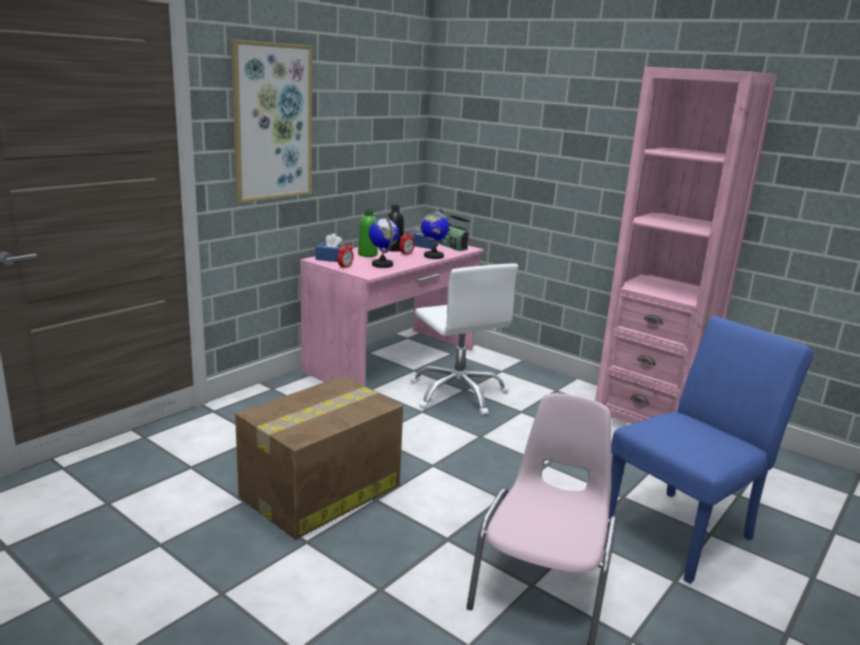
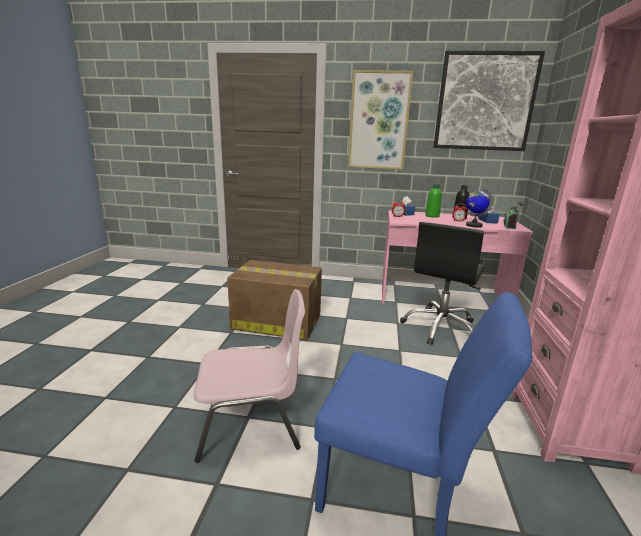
camera: 60 degrees right, 0 degrees up
(382, 265) = (423, 220): globe -> none
(383, 90) = (485, 102): none -> picture
(458, 394) = (441, 327): white office chair -> black office chair

